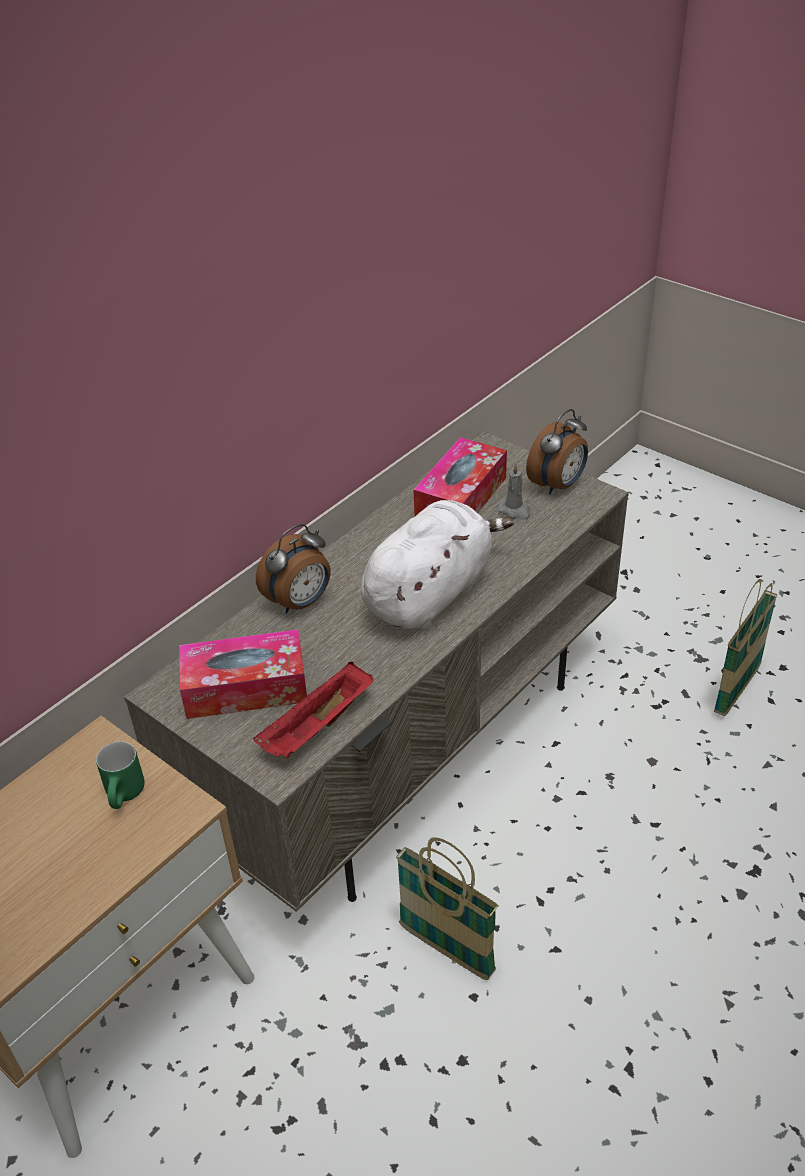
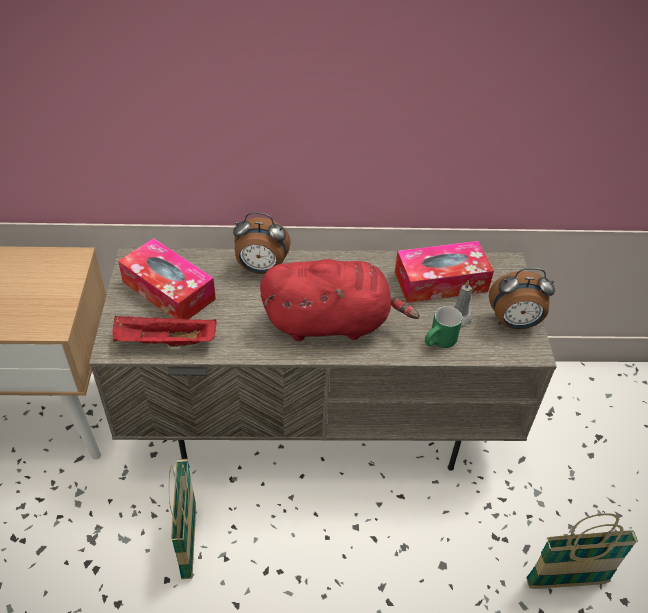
camera: 45 degrees right, 5 degrees up
(127, 796) = (43, 295): green mug -> green mug (440, 343)
(431, 593) = (332, 323): white plush toy -> red plush toy

